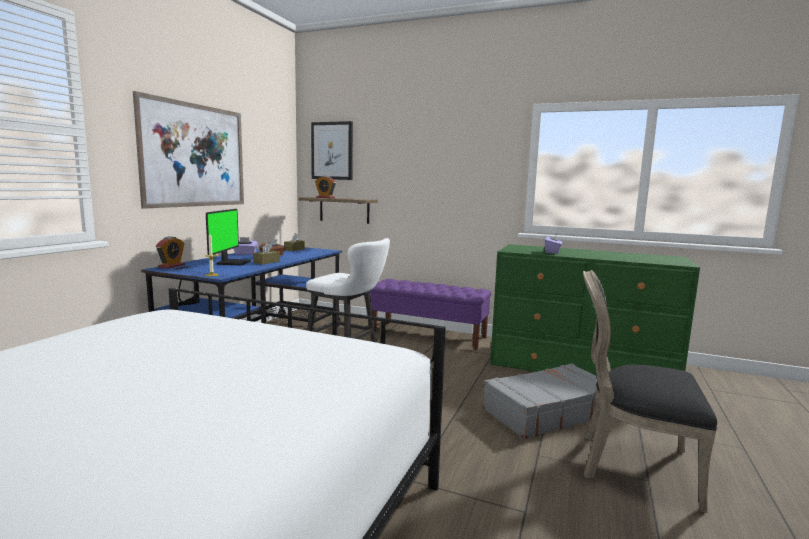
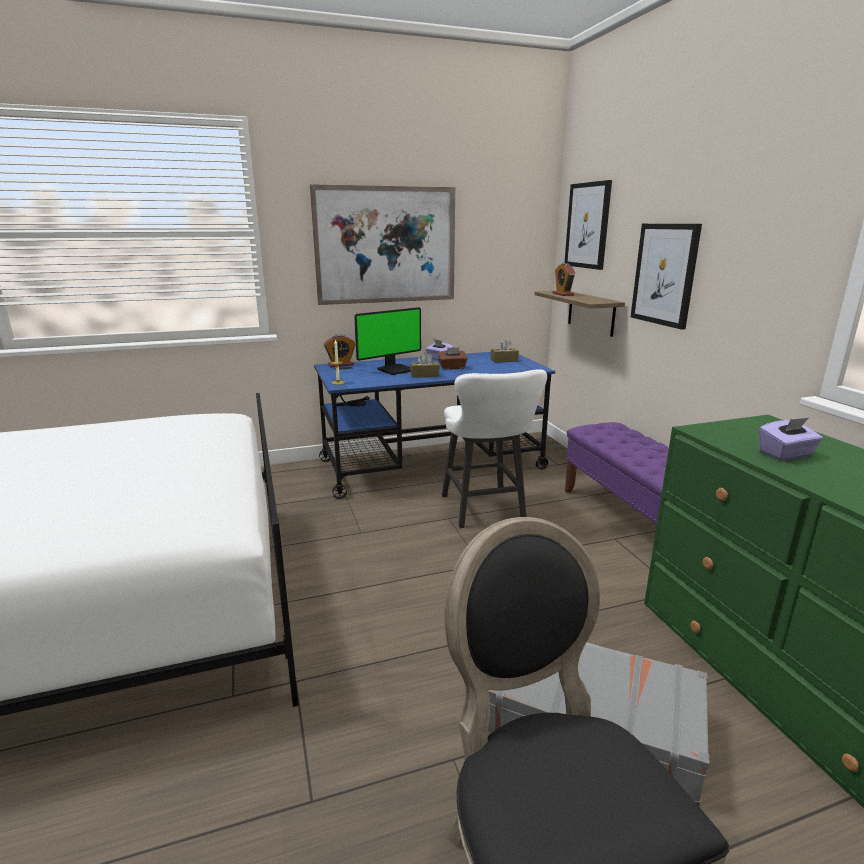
camera: 50 degrees right, 10 degrees up
(410, 179) = (665, 274): none -> picture

